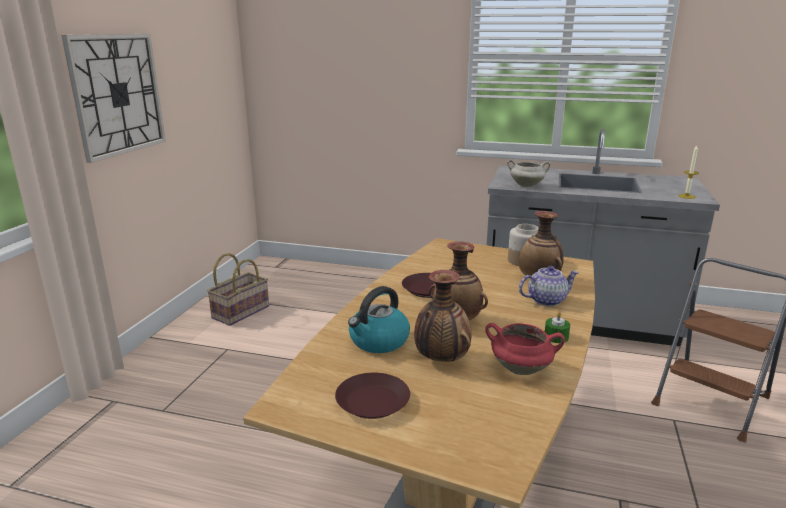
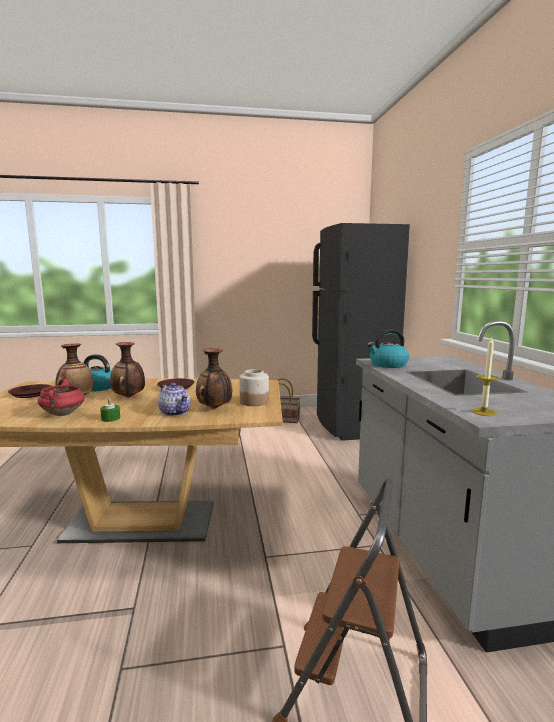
camera: 65 degrees right, 10 degrees down
(117, 94) = (238, 272): wall clock -> none
(320, 279) = (353, 426): none -> black fridge
(527, 185) = (388, 365): white cooking pot -> kettle

